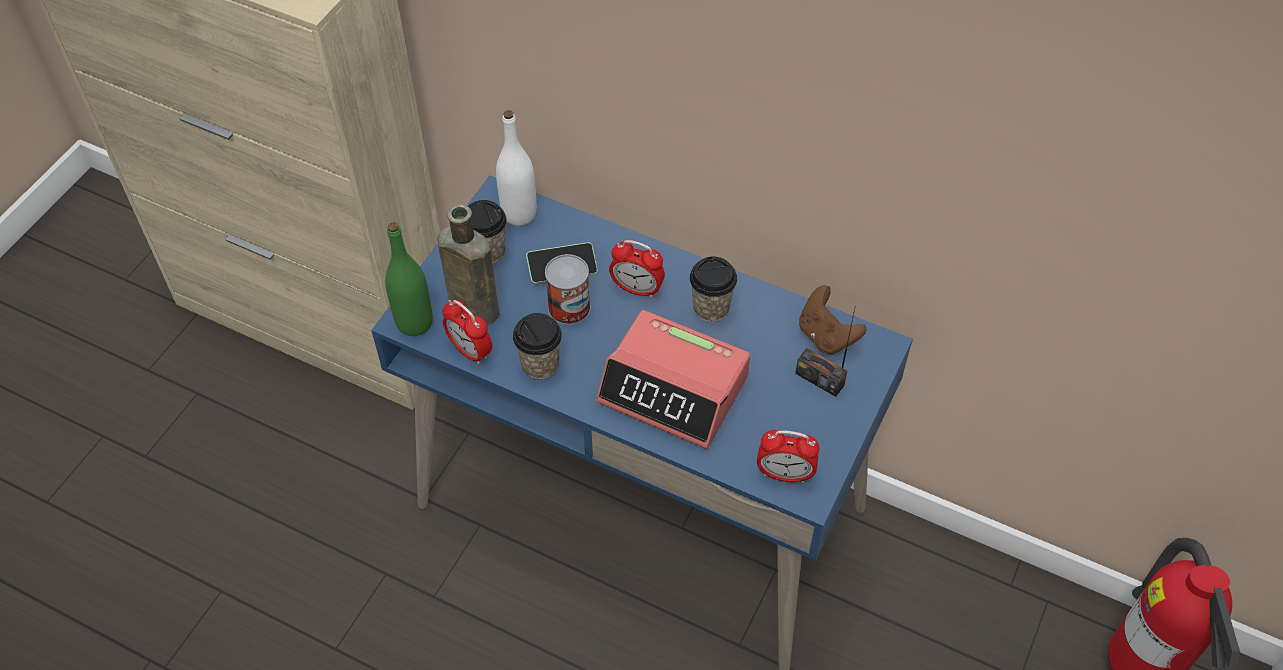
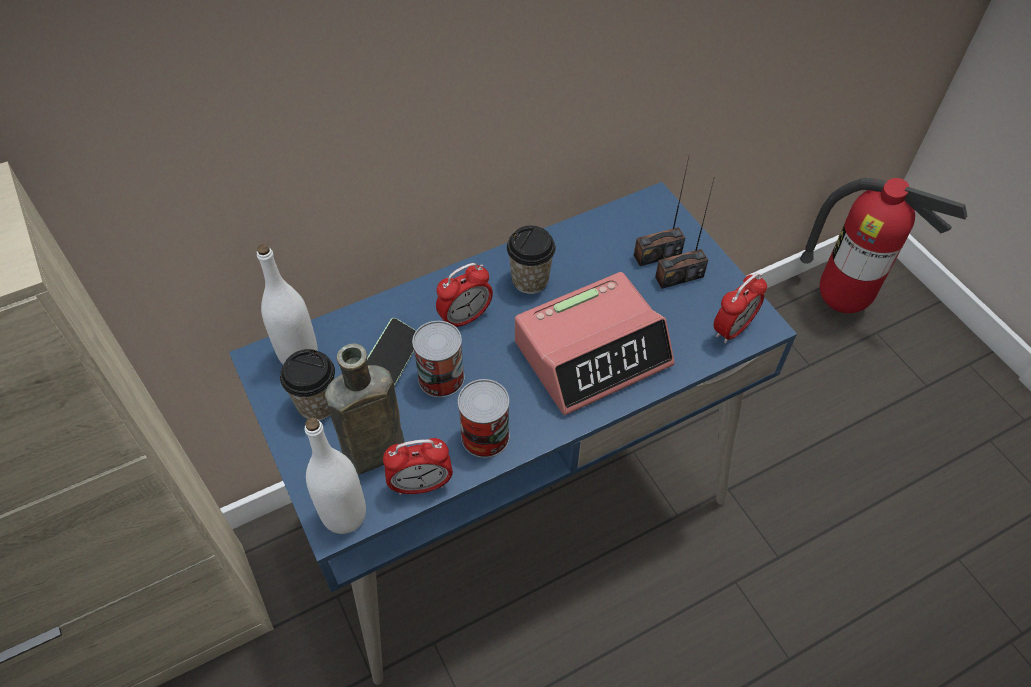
camera: 55 degrees left, 0 degrees up
(414, 322) = (344, 515): green bottle -> white bottle
(540, 364) = (485, 436): cup -> can
(809, 407) = (679, 276): none -> radio
(826, 336) = (619, 227): brown game controller -> none

